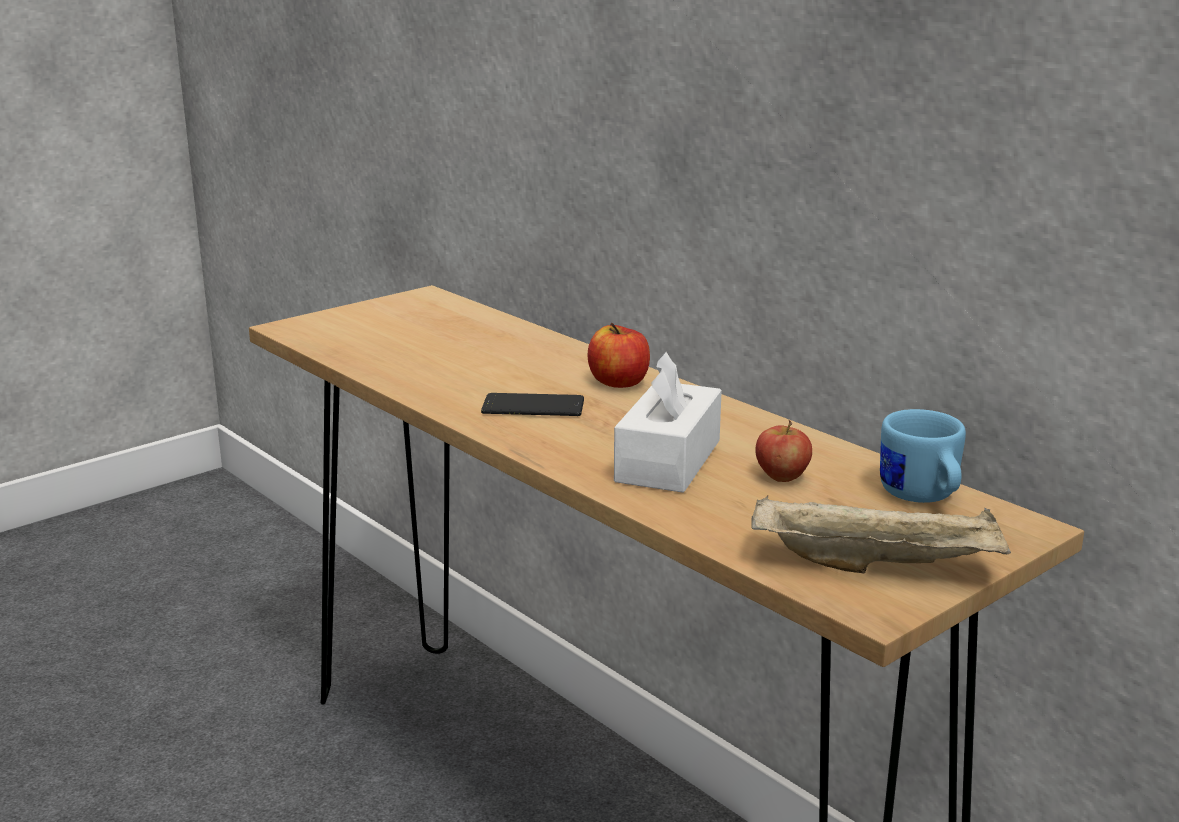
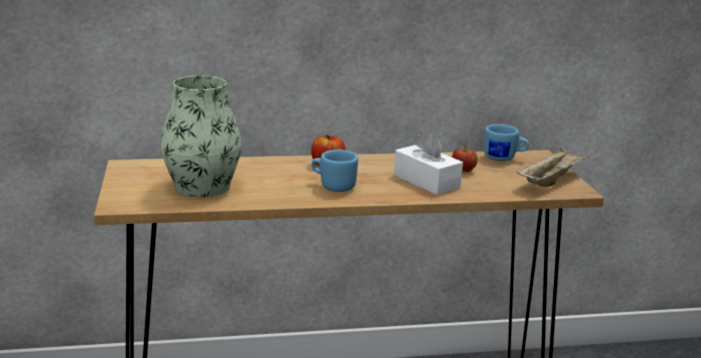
camera: 60 degrees left, 0 degrees up
(410, 343) = (202, 186): none -> vase
(533, 407) = (333, 186): phone -> blue mug

